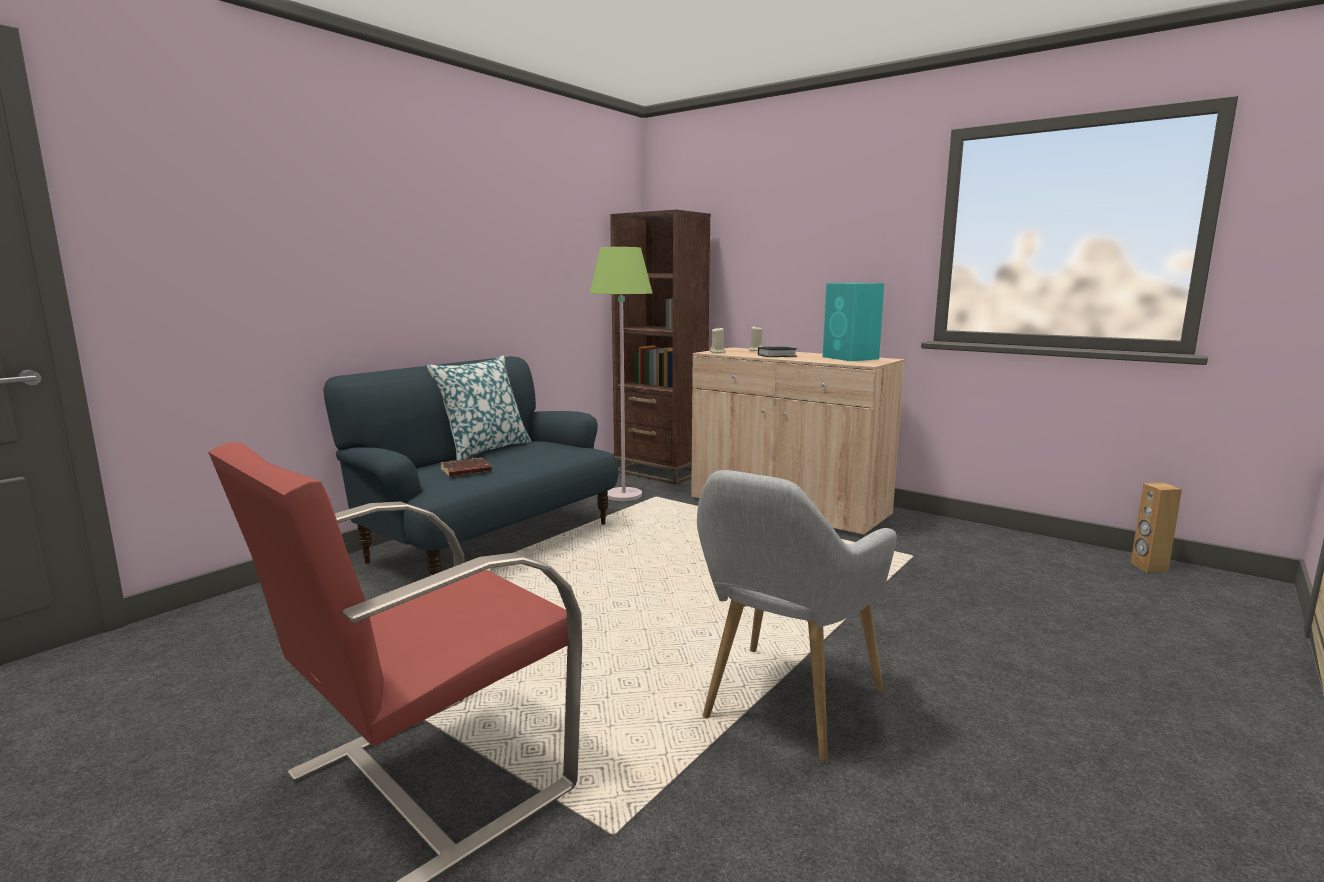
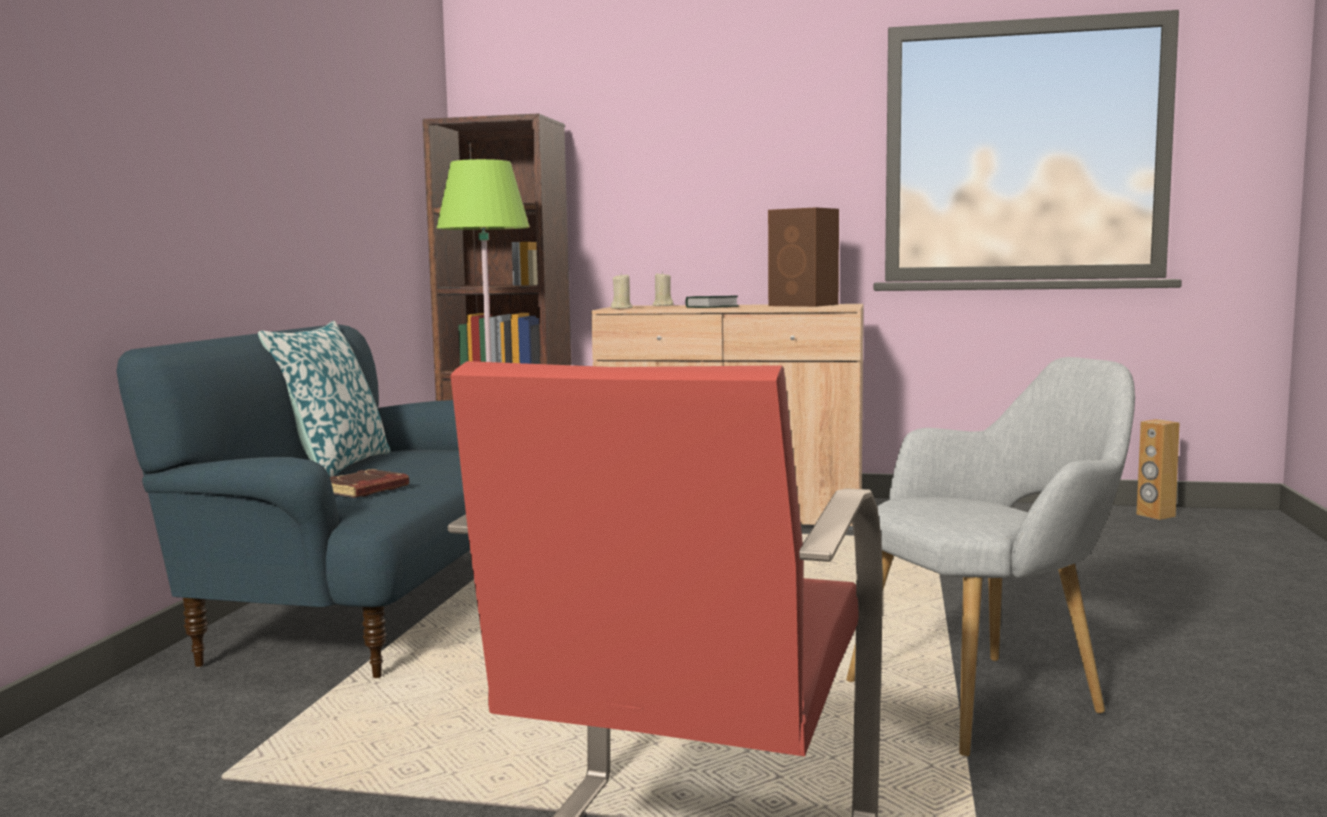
camera: 25 degrees left, 5 degrees down
(783, 708) = (990, 697): grey armchair -> grey armchair turned 120 degrees counterclockwise
(851, 358) = (805, 305): turquoise speaker -> brown speaker

